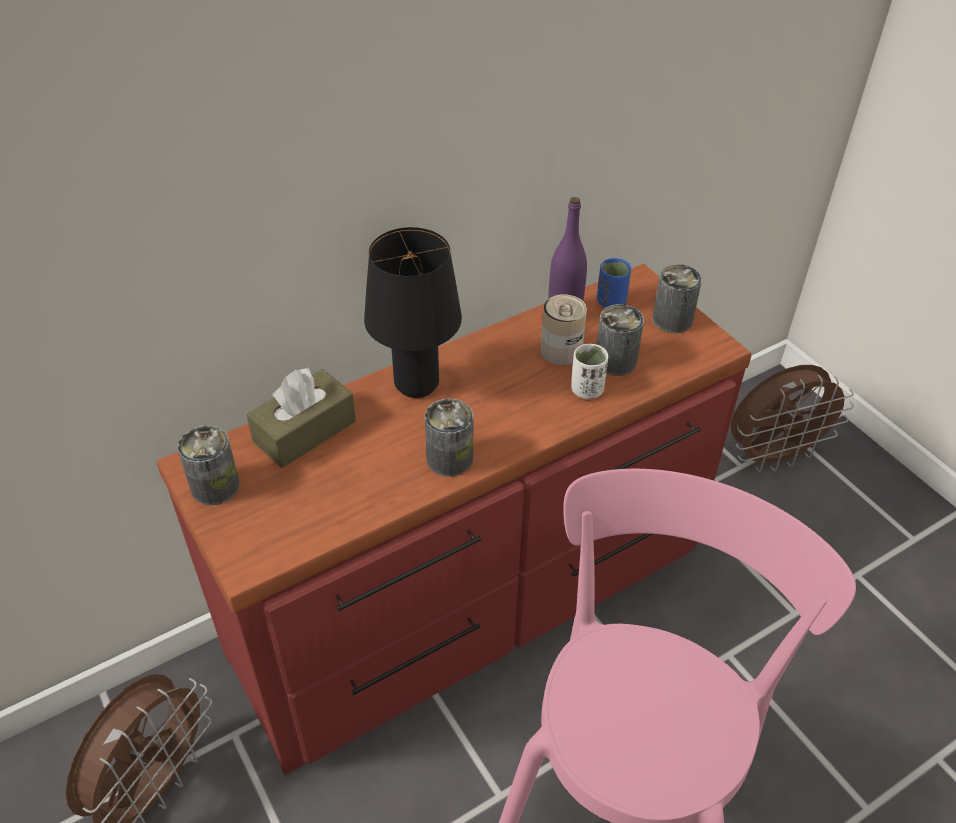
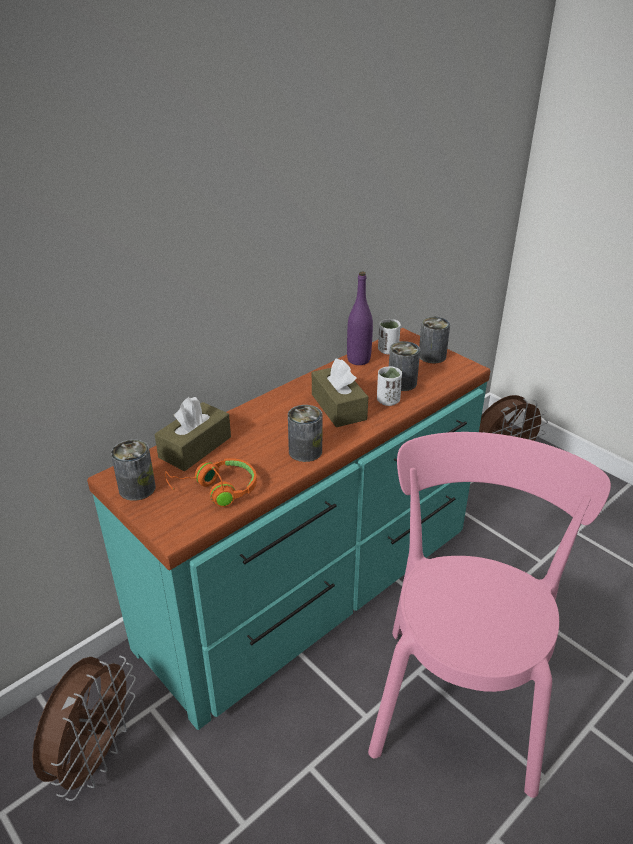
camera: 10 degrees left, 10 degrees down
(315, 504) = (216, 490): none -> orange headphones
(415, 385) = (267, 411): black table lamp -> none
(473, 600) = (314, 586): red dresser -> turquoise dresser
(514, 391) = (338, 407): none -> brown tissue box
(561, 351) = (363, 381): can -> none
(611, 302) = (388, 350): blue cup -> white cup

